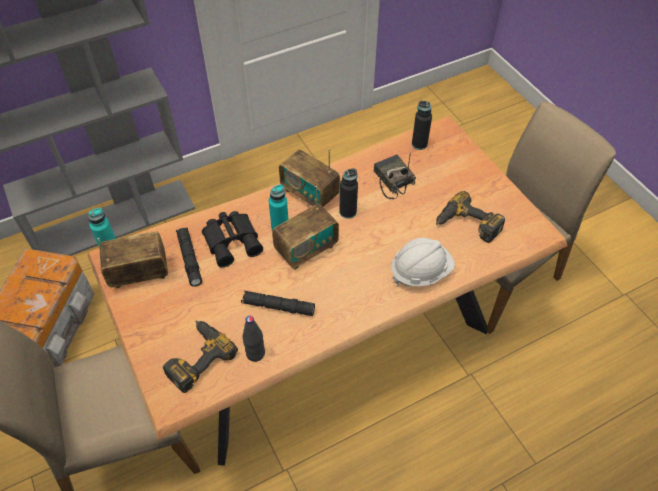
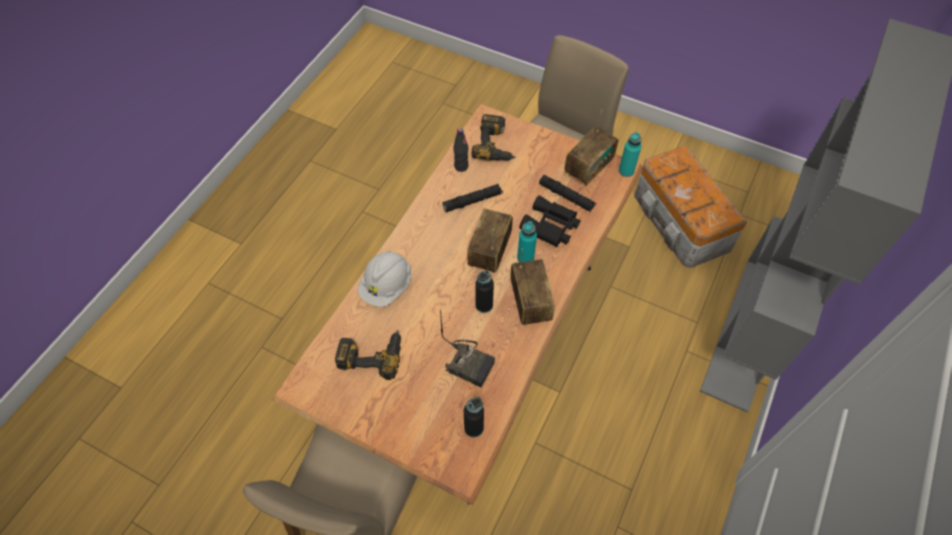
camera: 145 degrees right, 5 degrees up
(310, 194) = (530, 303): radio -> radio turned 75 degrees clockwise

